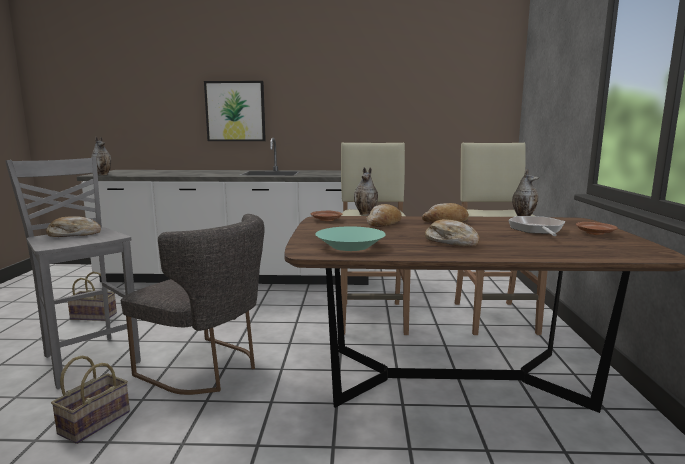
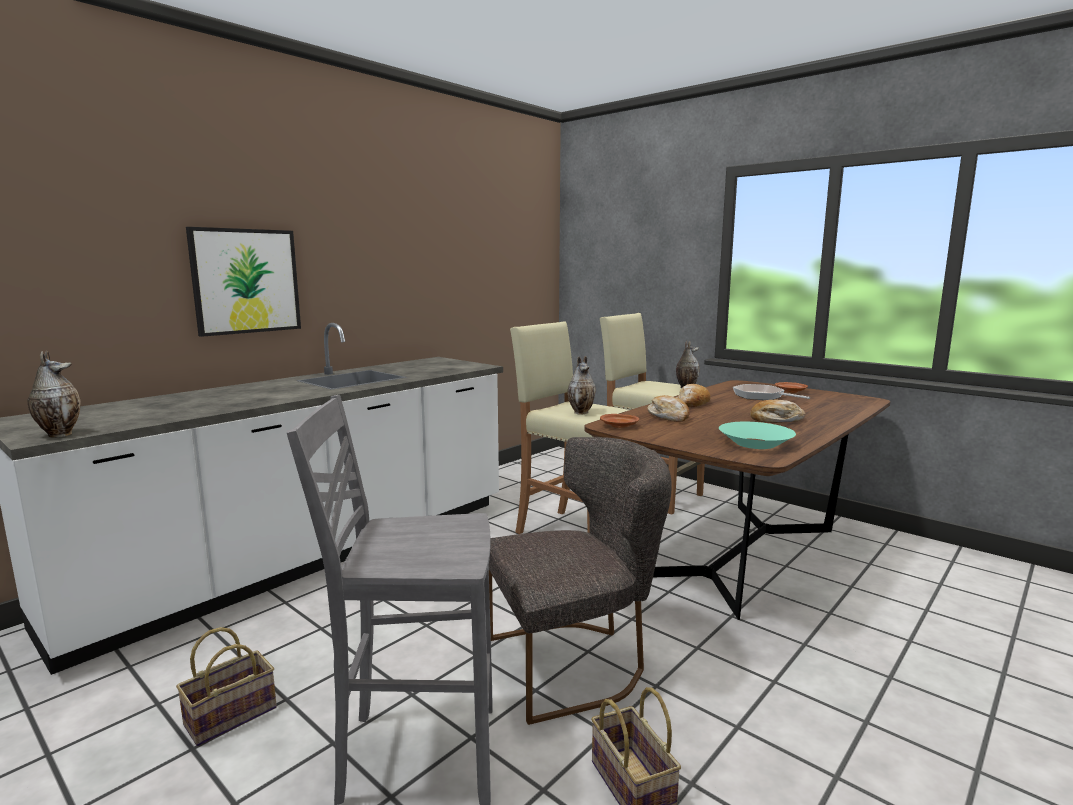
camera: 50 degrees left, 0 degrees up
(74, 234) = (397, 542): bread -> none

